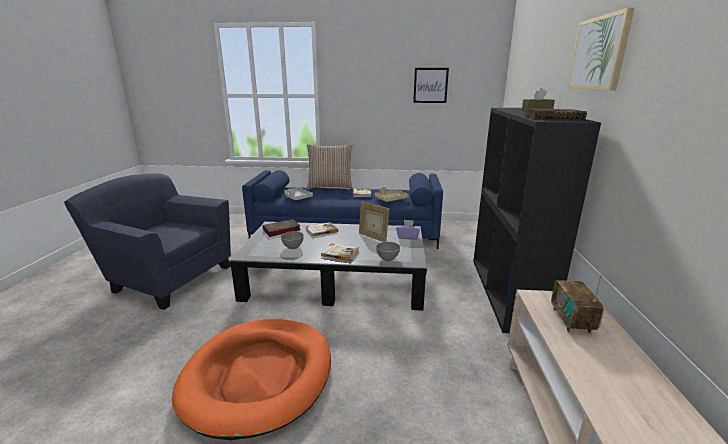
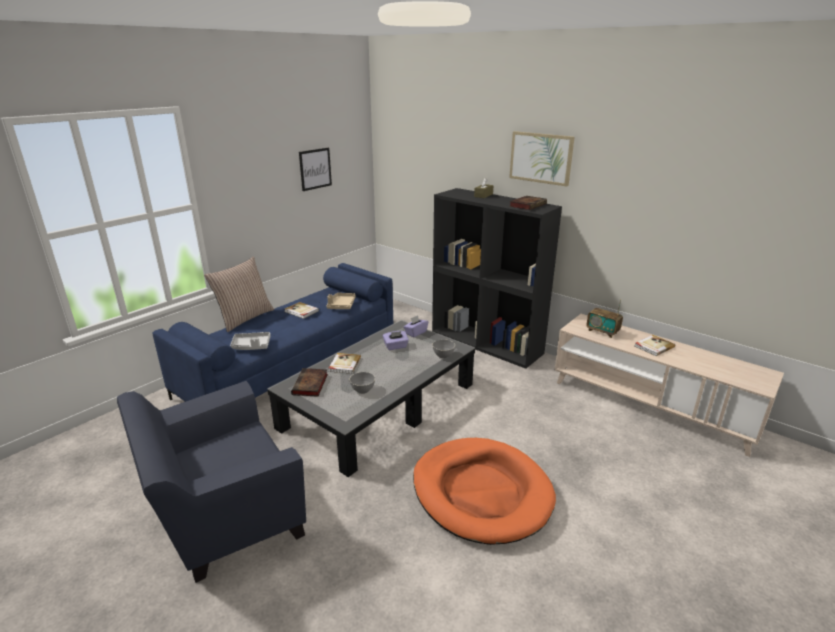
camera: 55 degrees left, 5 degrees up
(340, 253) = (408, 372): book -> book (653, 346)
(373, 237) = (396, 346): picture frame -> purple tissue box

